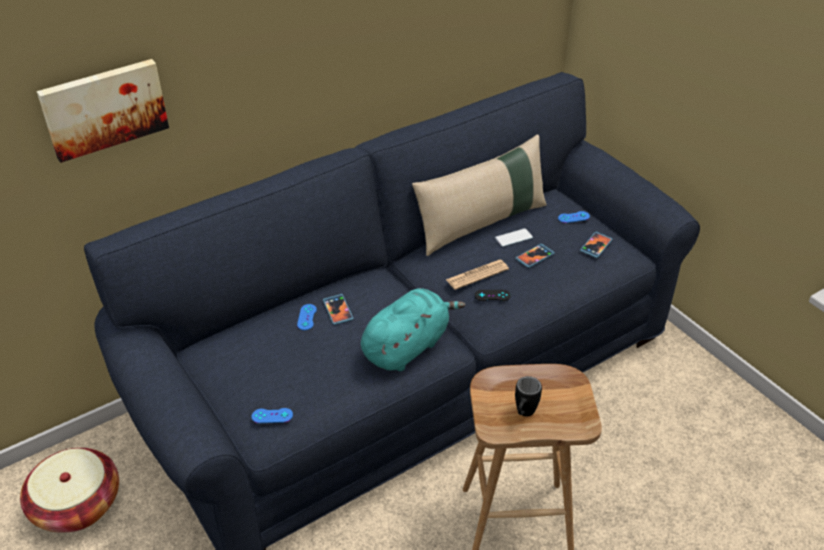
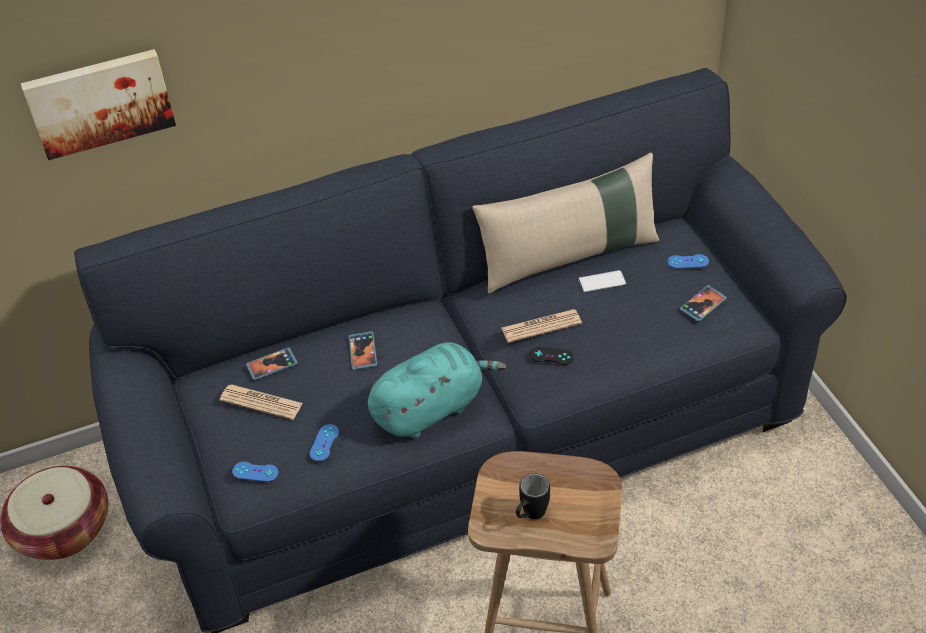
camera: 15 degrees right, 5 degrees up
(262, 360) = (261, 402): none -> newspaper
(307, 317) = (325, 356): blue game controller -> blue game controller (324, 443)
(534, 257) = (619, 310): phone -> phone (272, 365)

